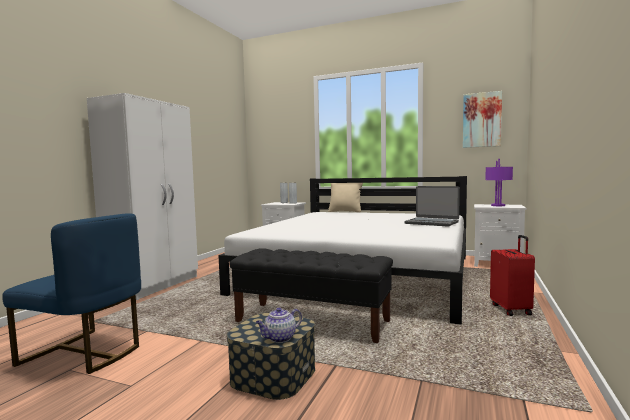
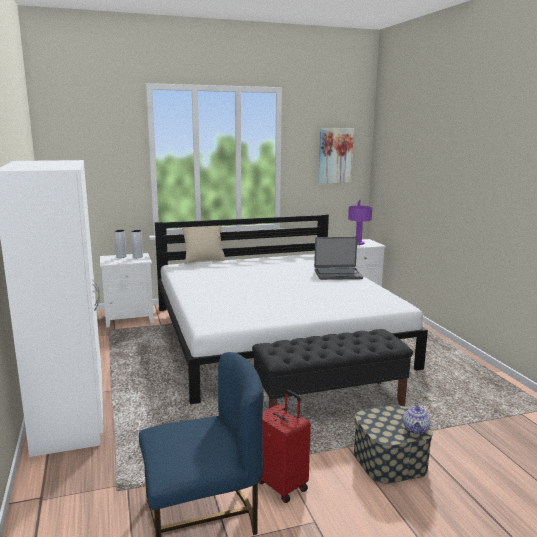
camera: 40 degrees left, 10 degrees up
(511, 310) = (429, 345): red suitcase -> red suitcase (282, 485)

